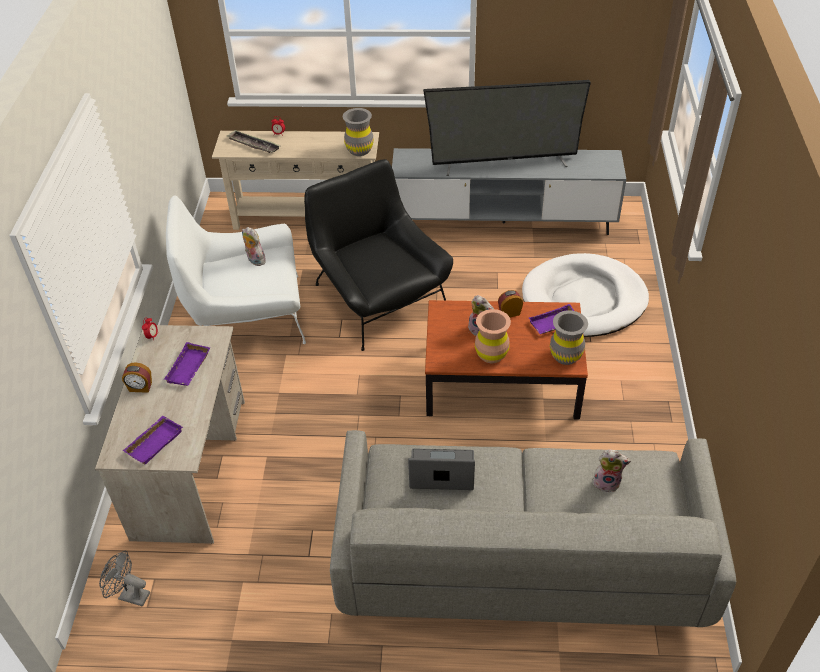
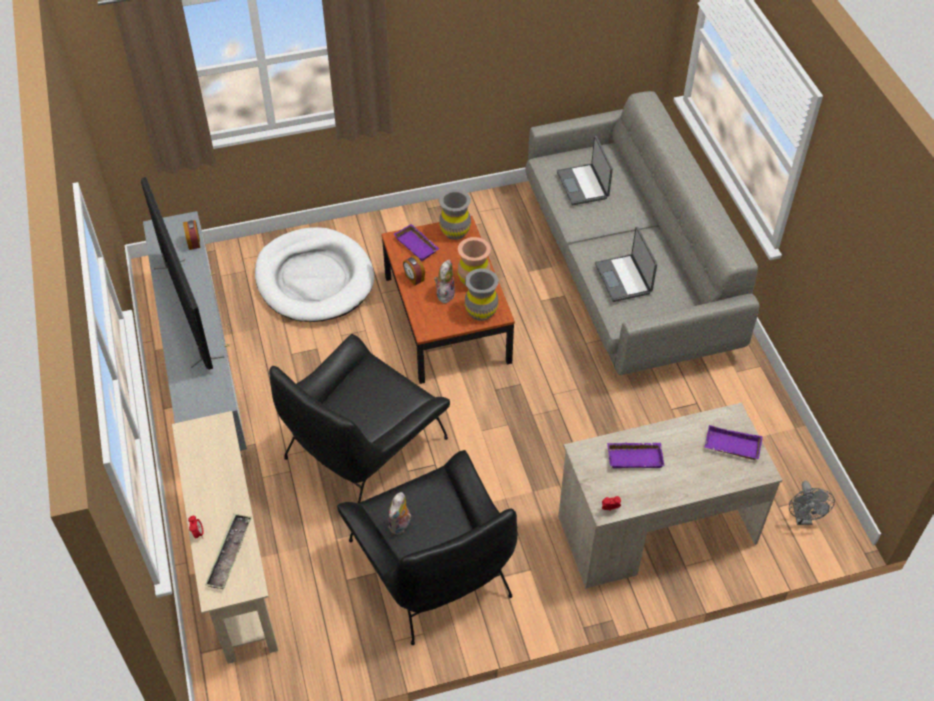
camera: 110 degrees left, 5 degrees up
(140, 387) = (678, 488): alarm clock -> alarm clock (194, 242)
(247, 315) = (432, 567): white armchair -> black armchair
(359, 150) = (217, 431): grey vase -> grey vase (481, 311)
(607, 482) = (583, 185): plush toy -> laptop

